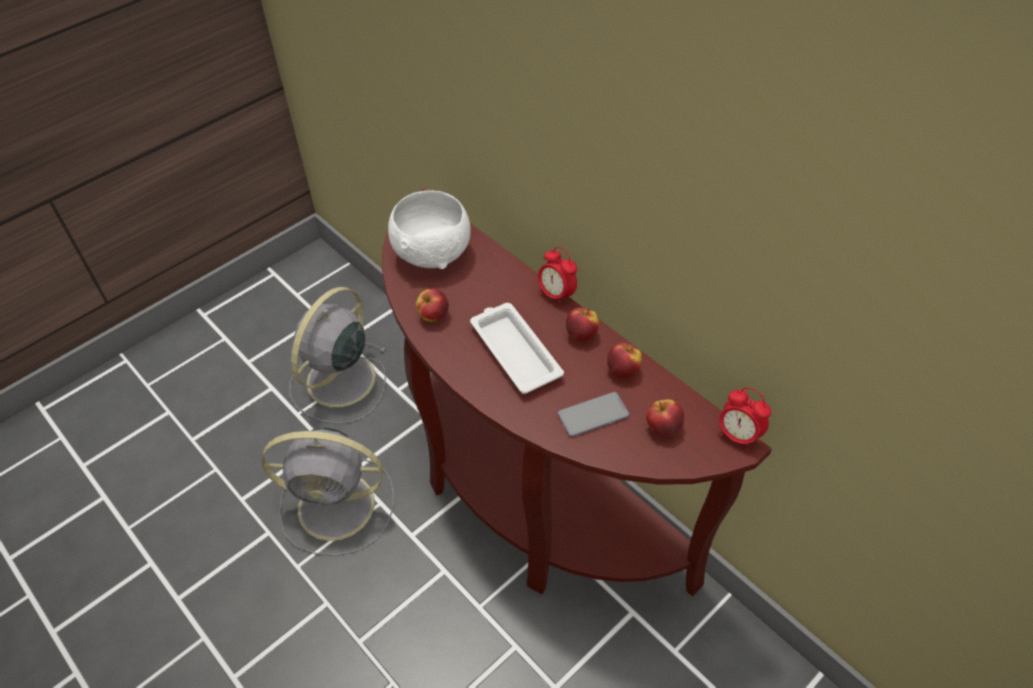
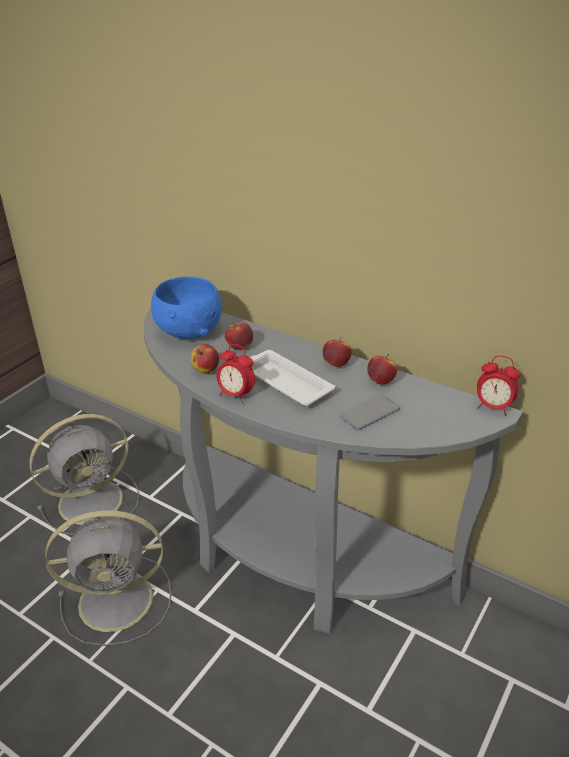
camera: 15 degrees left, 15 degrees down
(339, 382) = (94, 500): grey fan -> grey fan turned 135 degrees counterclockwise
(434, 253) = (190, 331): white bowl -> blue bowl
(529, 496) = (292, 557): brown console table -> grey console table
(556, 295) = (304, 343): alarm clock -> alarm clock (236, 395)
(663, 428) = (431, 412): apple -> apple (239, 347)

